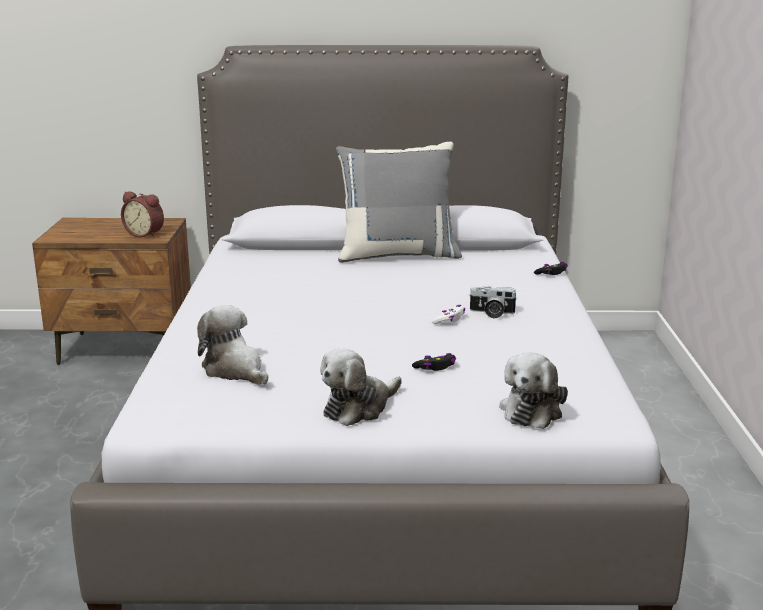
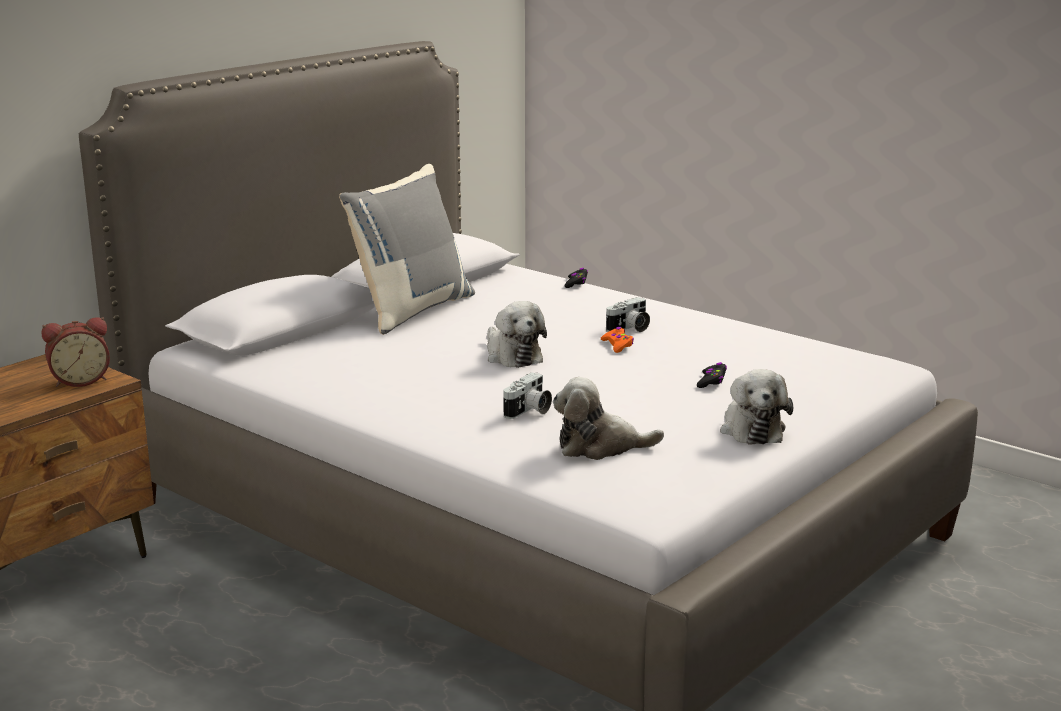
camera: 50 degrees left, 0 degrees up
(267, 333) = (529, 411): none -> camera
(449, 320) = (617, 345): white game controller -> orange game controller
(532, 410) = (840, 380): plush toy -> plush toy (512, 355)

